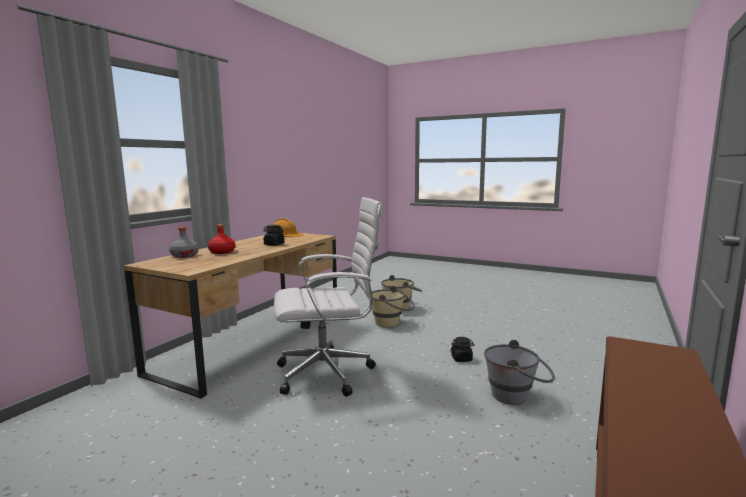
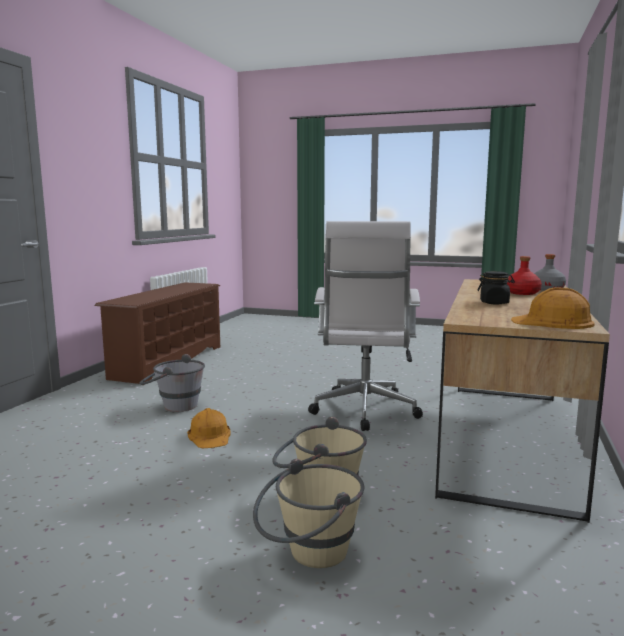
camera: 170 degrees right, 0 degrees up
(329, 373) = (364, 412): white office chair -> white office chair turned 60 degrees counterclockwise
(461, 359) = (210, 435): black jar -> orange hard hat

